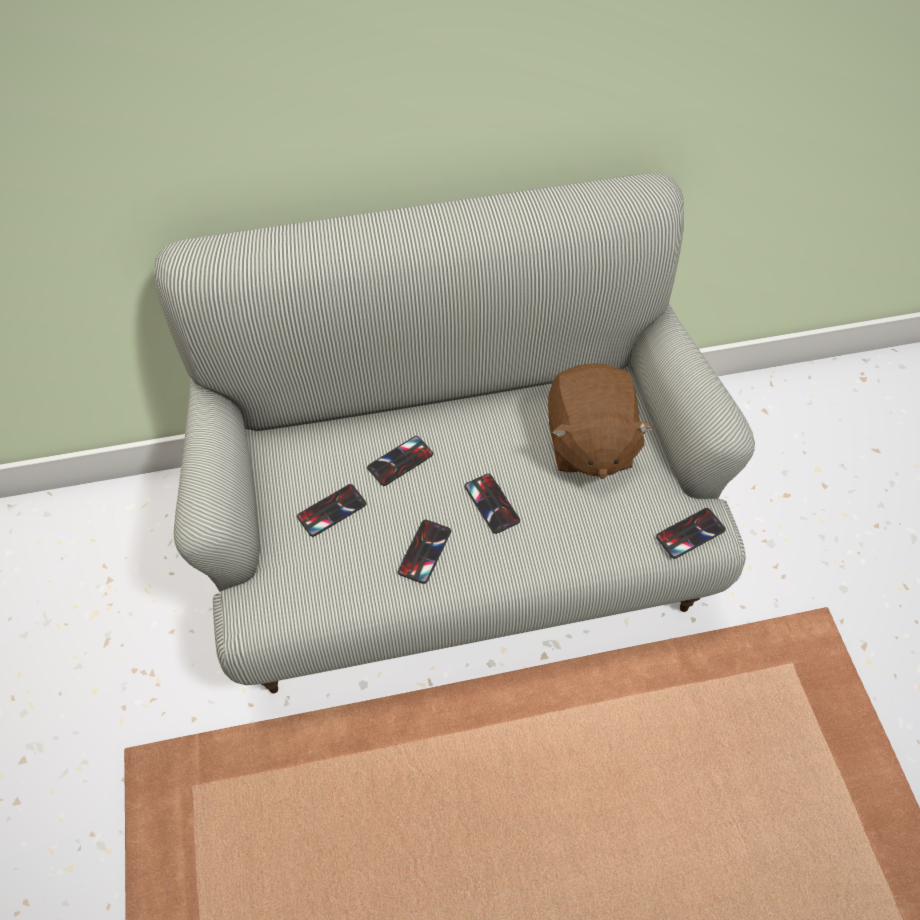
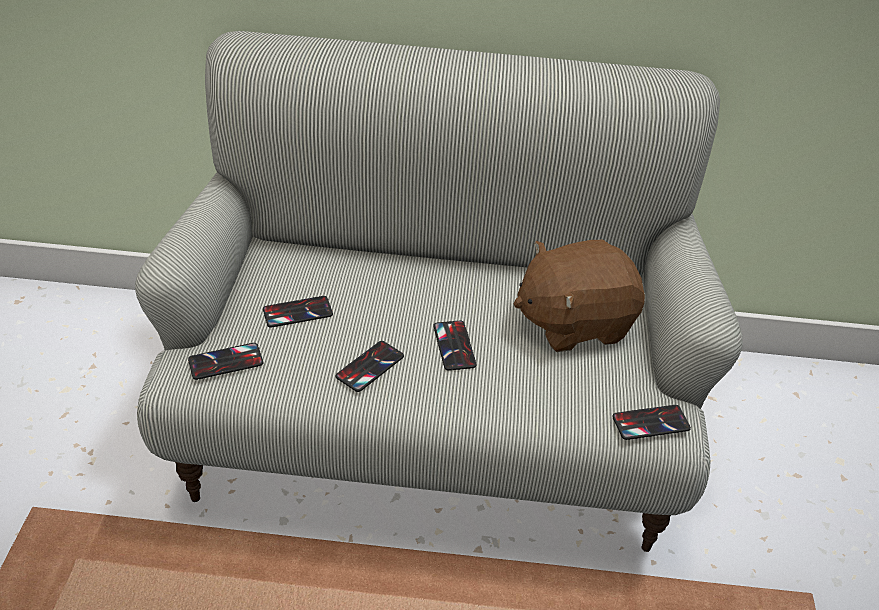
camera: 15 degrees right, 15 degrees down
(400, 461) = (381, 291): phone -> phone (226, 362)
(589, 443) = (574, 322): brown plush toy -> brown plush toy turned 60 degrees clockwise

